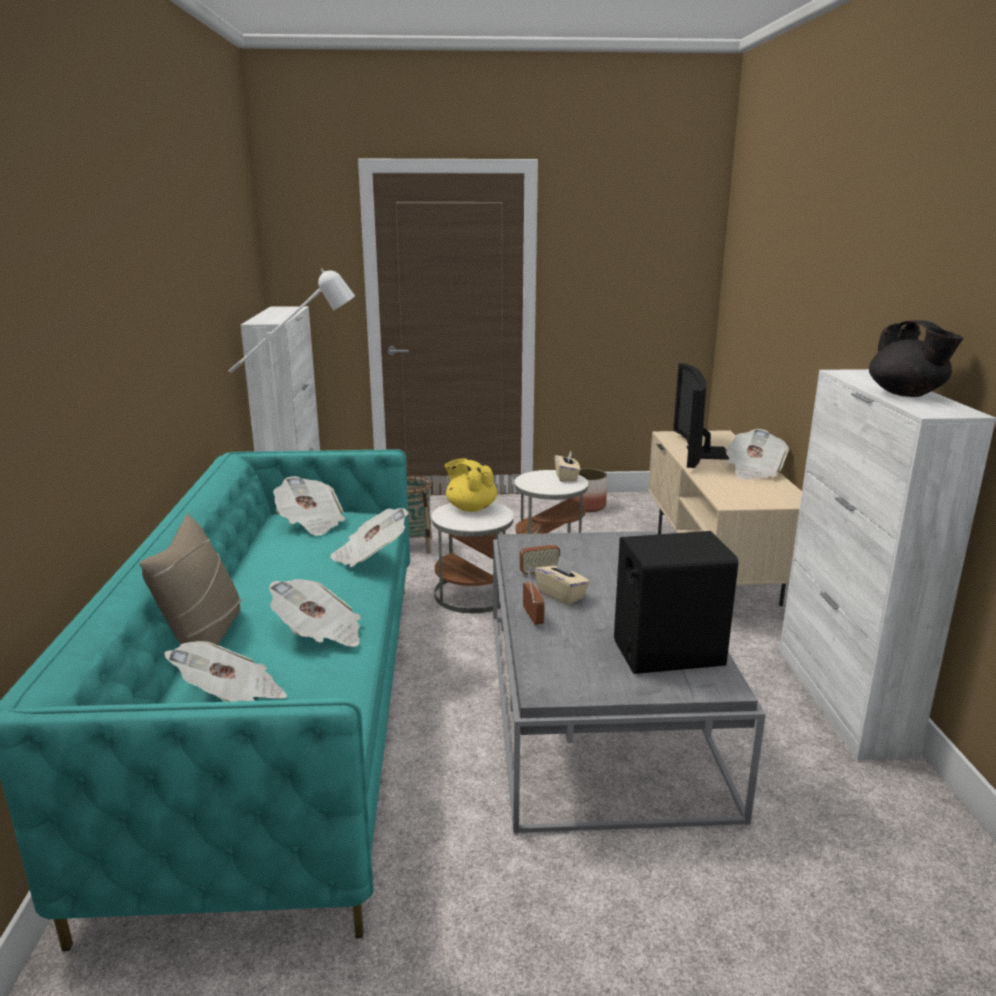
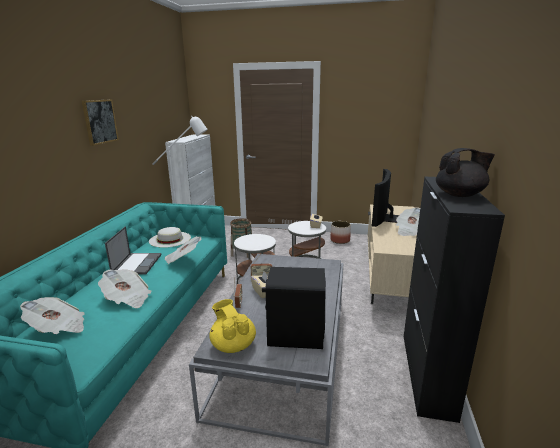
camera: 15 degrees right, 0 degrees up
(163, 284) = (100, 121): none -> picture
(204, 638) = (75, 293): beige pillow -> none
(284, 572) = (137, 263): none -> laptop
(311, 523) = (170, 239): newspaper -> white hat
(470, 508) = (256, 238): yellow teapot -> yellow teapot (233, 345)
(842, 700) = (427, 374): white cabinet -> black cabinet
(906, 394) = (460, 195): black teapot -> black teapot turned 90 degrees counterclockwise

